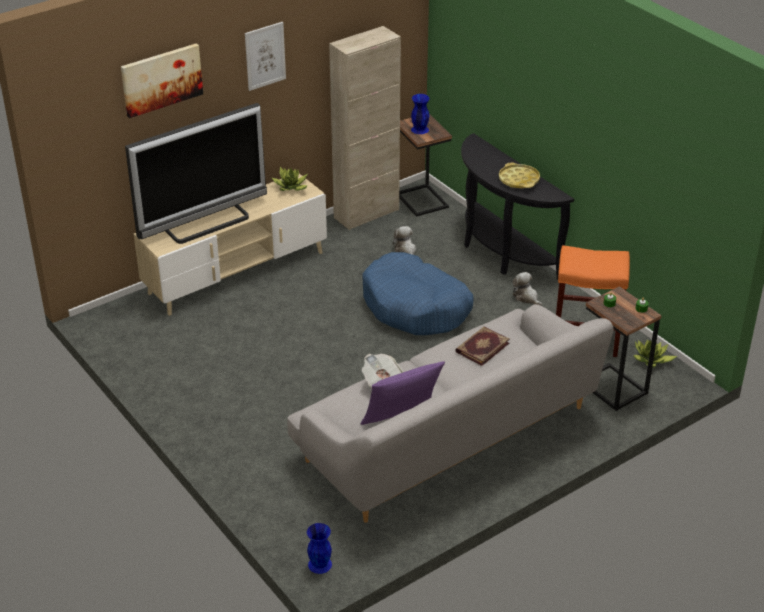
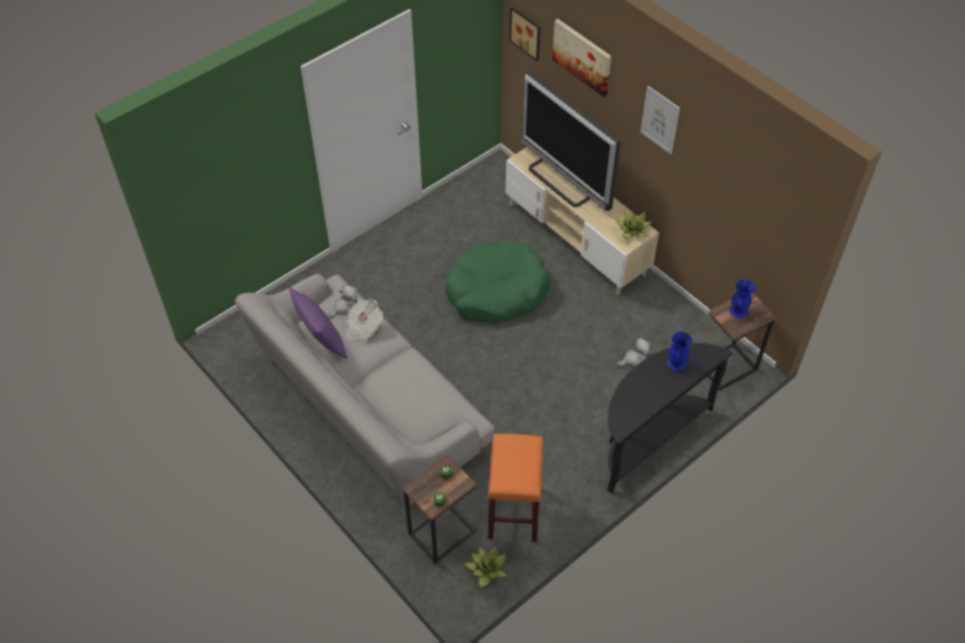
camera: 85 degrees right, 15 degrees up
(81, 125) = (526, 32): none -> picture
(300, 333) = (496, 291): none -> green dog bed
(320, 564) = (230, 331): blue vase -> blue vase (676, 363)
(366, 214) = (691, 323): beige cabinet -> none
(416, 307) = (545, 371): blue dog bed -> none
(481, 347) = (418, 392): book -> none
(519, 180) = (645, 393): yellow tray -> none
(526, 297) = (574, 461): plush toy -> plush toy (345, 307)

